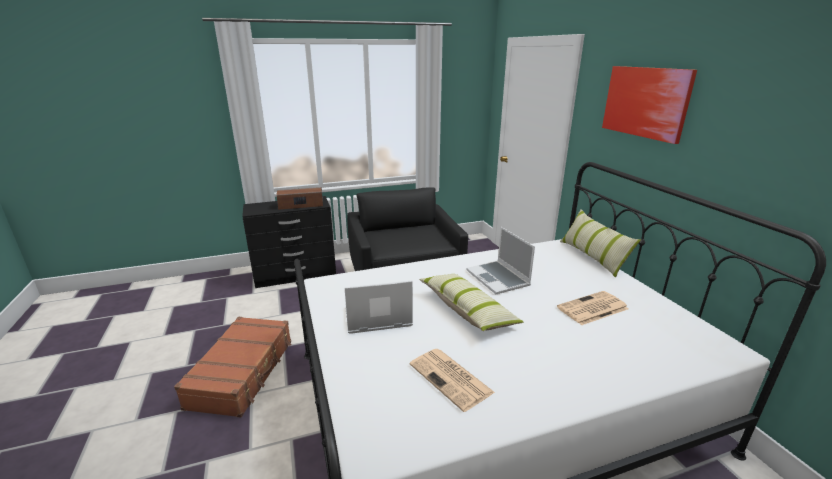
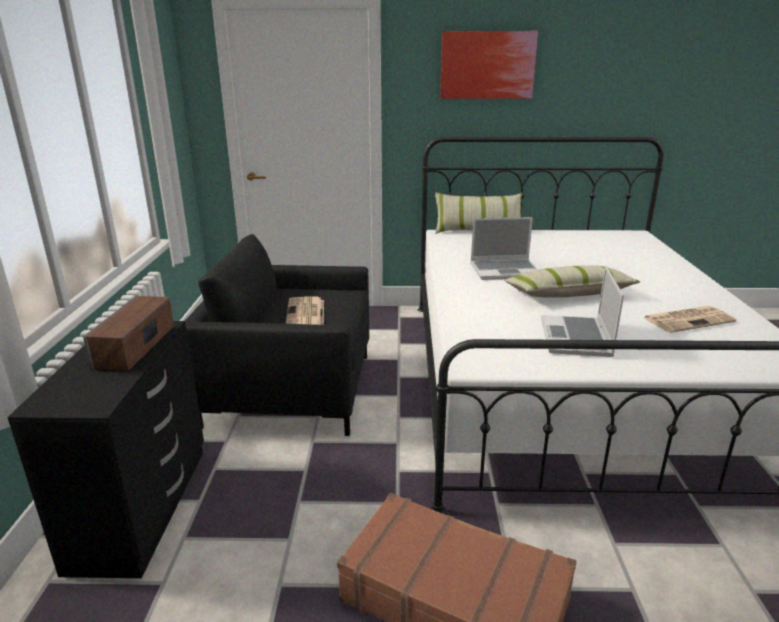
camera: 70 degrees left, 0 degrees up
(592, 308) = (575, 252): newspaper -> newspaper (306, 314)

